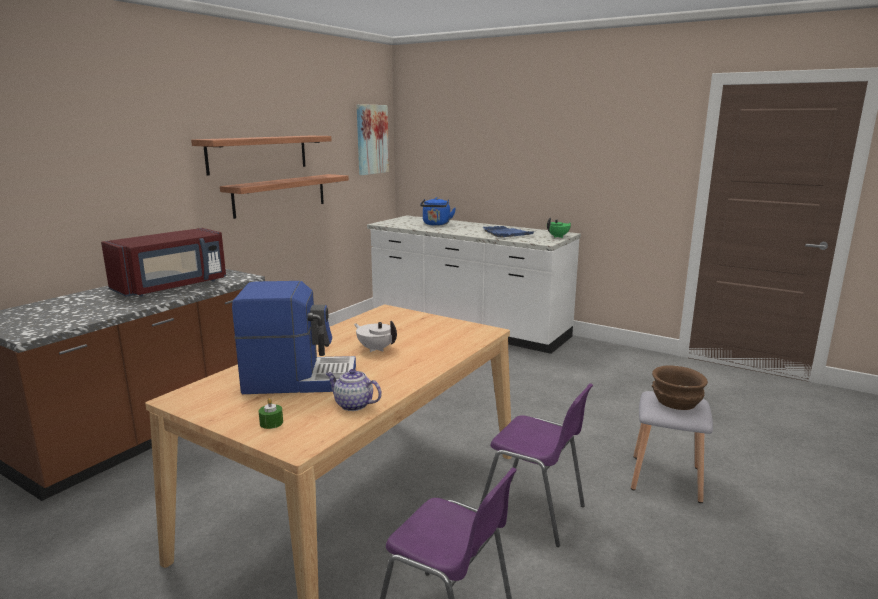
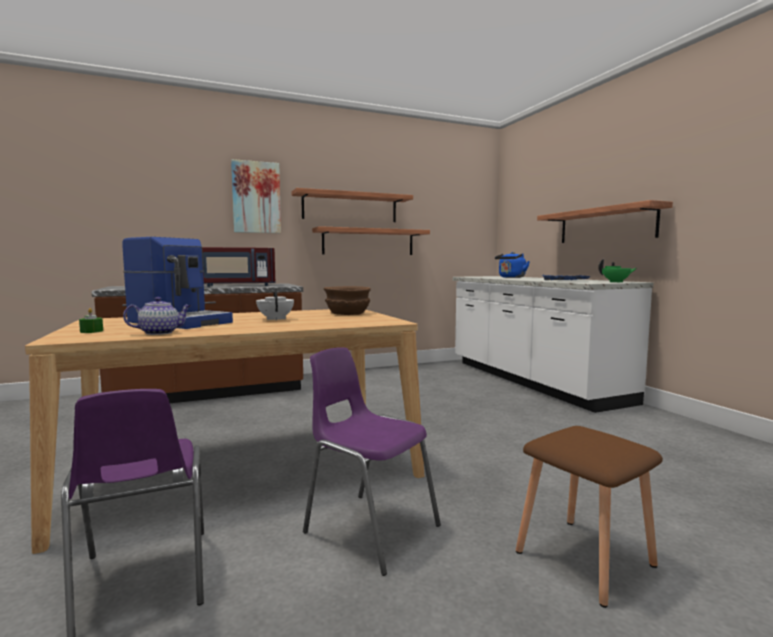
camera: 35 degrees right, 10 degrees down
(352, 405) = (160, 333): teapot -> teapot turned 90 degrees clockwise
(371, 139) = (470, 207): picture -> picture (256, 197)
(532, 176) = (605, 225): none -> shelf
(534, 513) = (369, 528): purple chair -> purple chair turned 150 degrees clockwise
(667, 478) = (587, 559): grey stool -> brown stool
(676, 402) = (593, 439): brown bowl -> brown bowl (348, 313)

